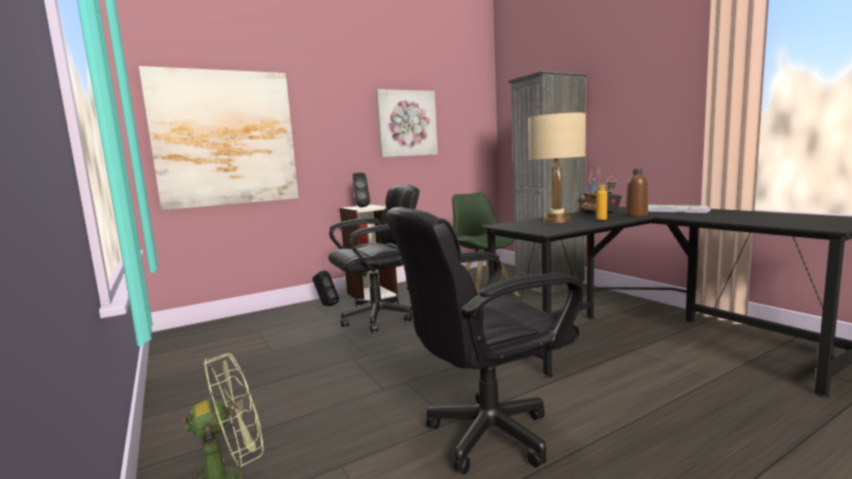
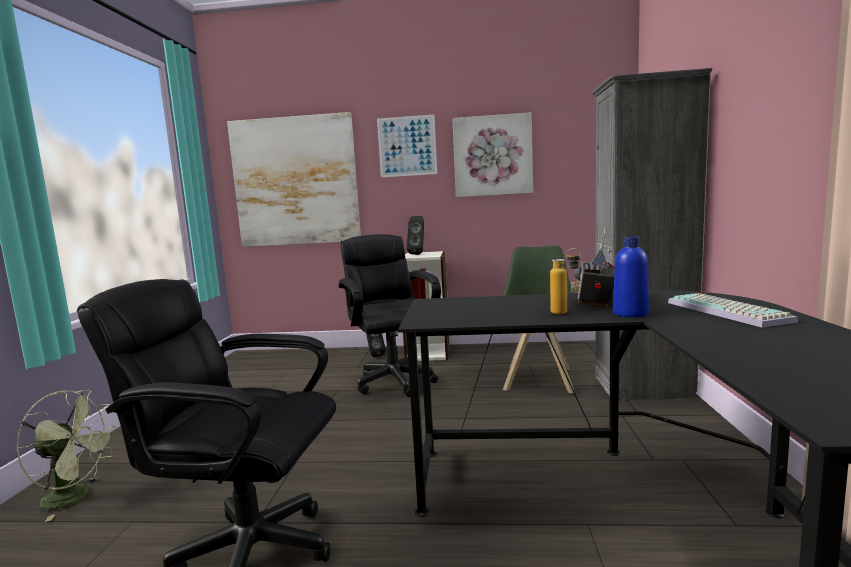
camera: 35 degrees right, 0 degrees up
(338, 110) = (407, 146): none -> picture
(380, 317) = (392, 381): black office chair -> black office chair turned 120 degrees counterclockwise
(557, 221) = (505, 305): beige table lamp -> none
(636, 216) = (630, 314): brown bottle -> blue bottle

